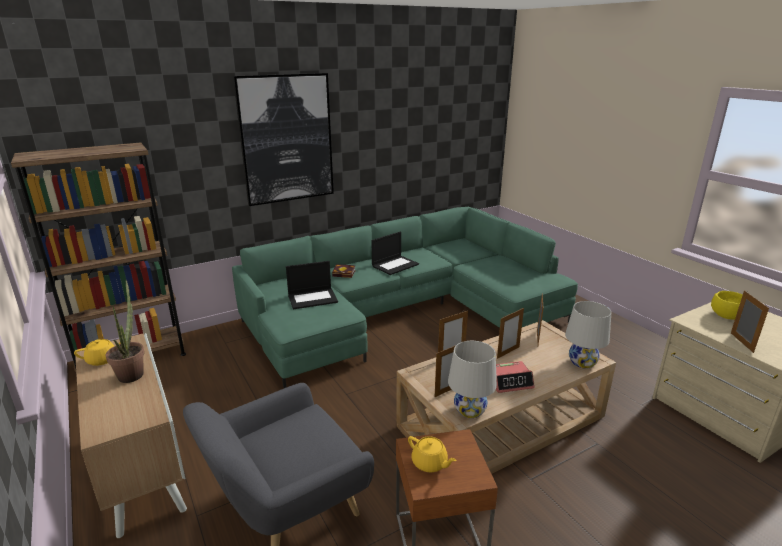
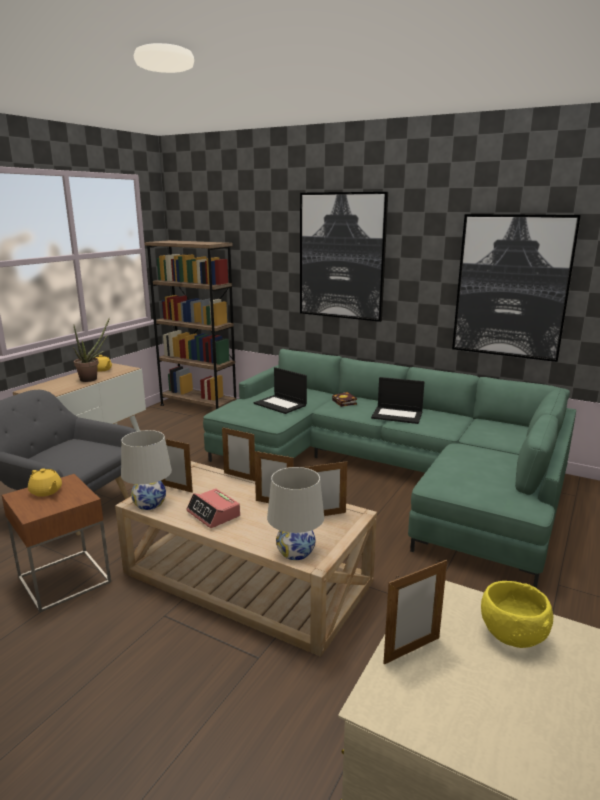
camera: 60 degrees right, 5 degrees down
(424, 143) = (511, 287): none -> picture
(430, 463) = (46, 491): yellow teapot -> yellow teapot turned 60 degrees counterclockwise

